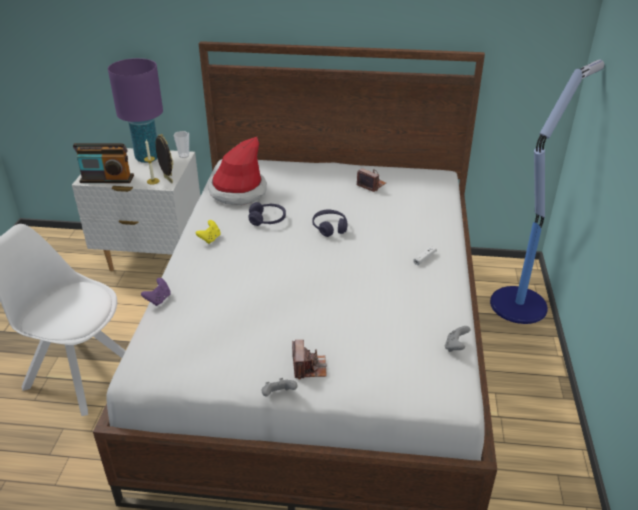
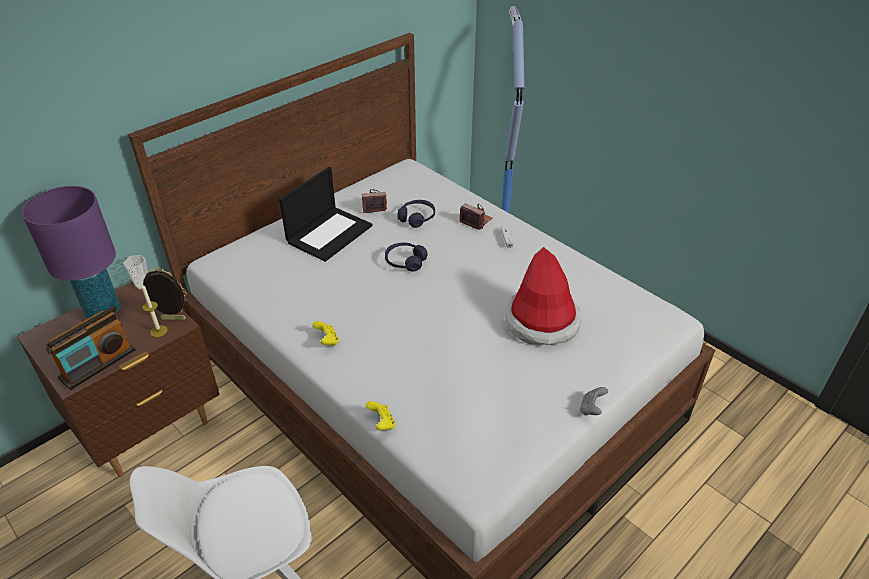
camera: 50 degrees left, 5 degrees up
(152, 258) = (149, 429): white nightstand -> brown nightstand
(158, 299) = (382, 423): purple game controller -> yellow game controller
(237, 191) = (272, 283): hat -> hat (542, 321)
(267, 220) = (345, 290): purple headphones -> purple headphones (417, 218)
(309, 367) = (575, 374): camera -> camera (476, 221)
(316, 184) = (329, 233): none -> laptop
(455, 346) = (622, 286): grey game controller -> none

